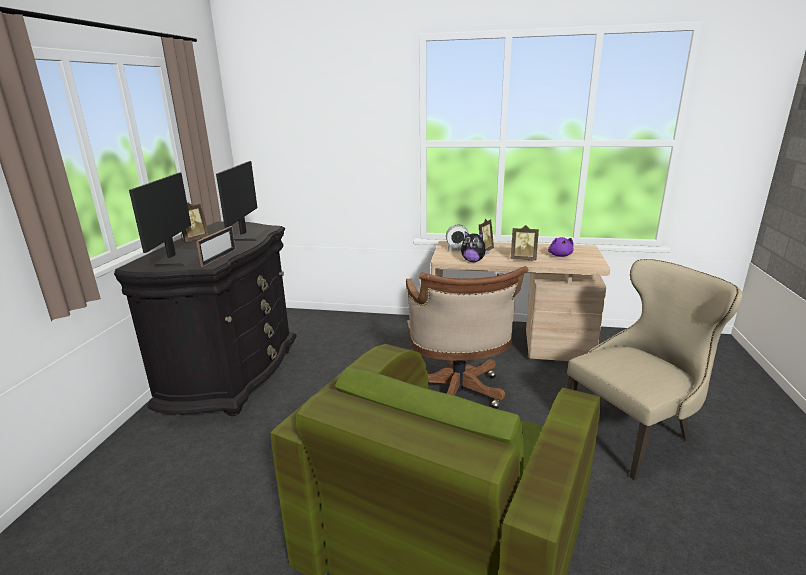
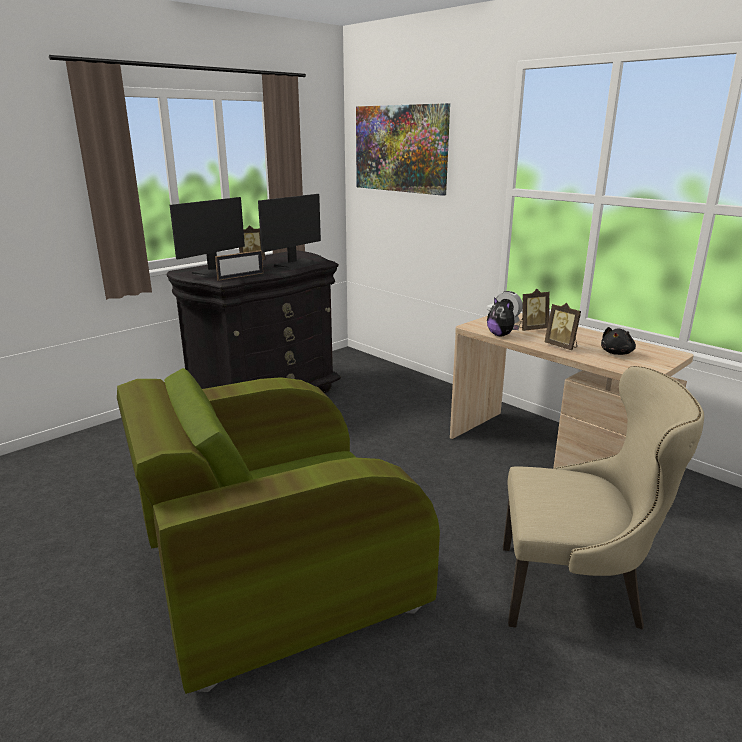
camera: 35 degrees right, 0 degrees up
(300, 112) = (400, 149): none -> picture
(459, 393) = (434, 477): office chair -> none
(560, 255) = (617, 353): purple plush toy -> black plush toy

